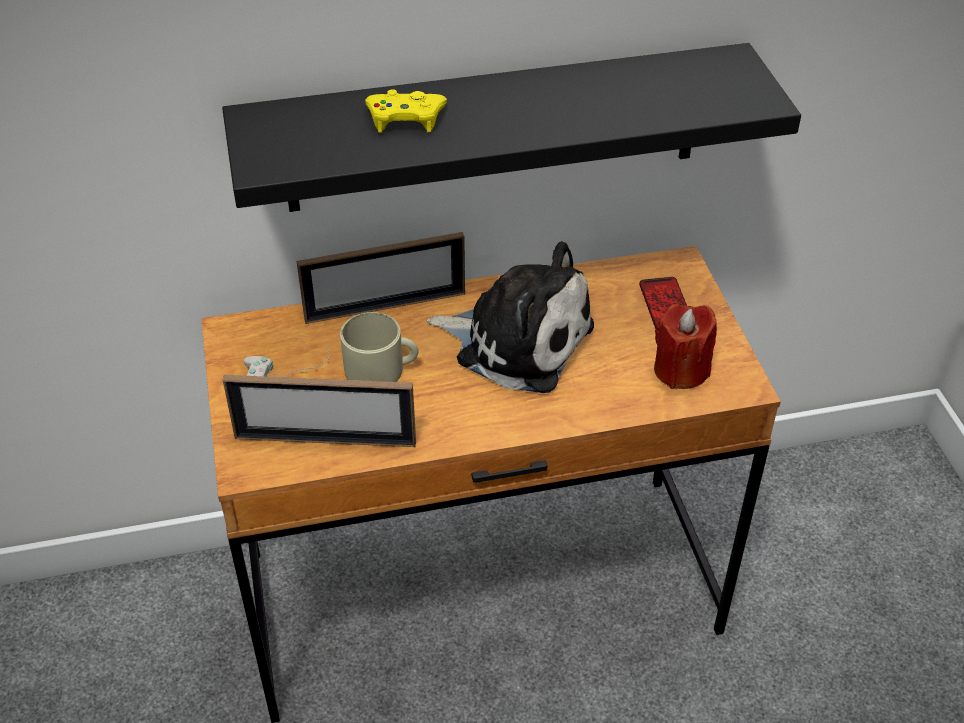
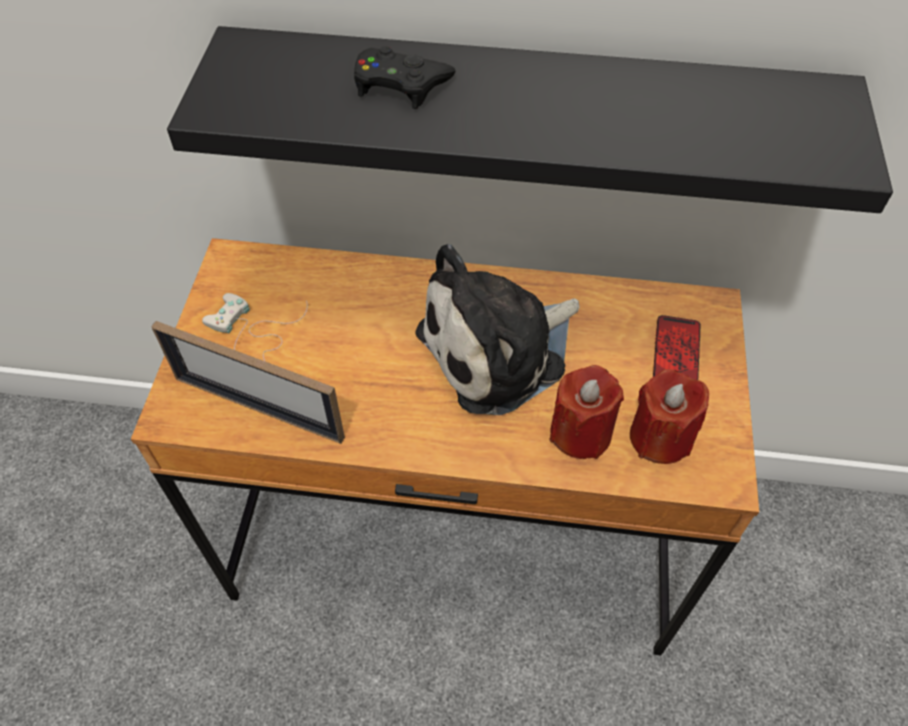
camera: 20 degrees right, 10 degrees up
(381, 370) = (349, 344): beige mug -> none
(385, 306) = (386, 273): picture frame -> none
(405, 118) = (400, 84): yellow game controller -> black game controller
(517, 341) = (500, 350): plush toy -> plush toy turned 105 degrees clockwise
(615, 384) = (580, 433): none -> red candle

